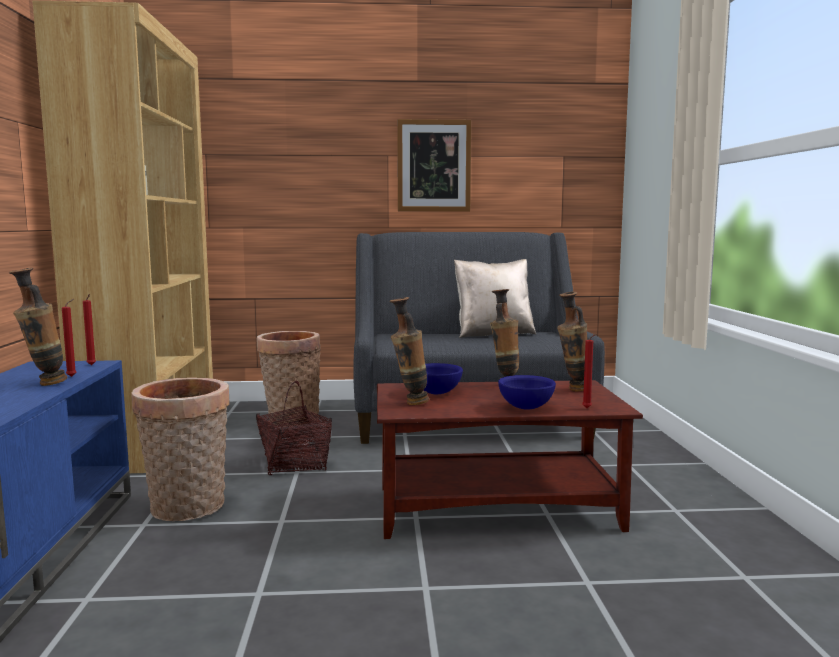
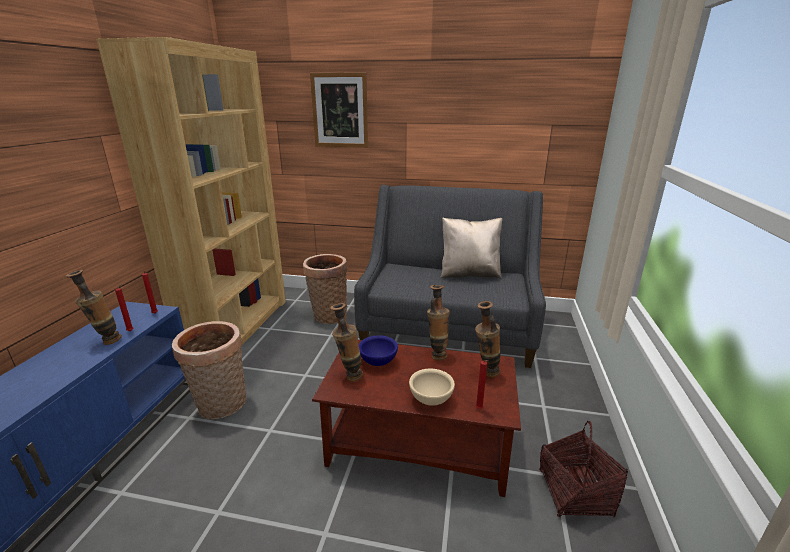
camera: 15 degrees right, 15 degrees up
(294, 464) = (308, 366): basket -> basket (574, 493)
(434, 166) = (441, 132): picture -> picture (340, 111)
(525, 408) = (430, 399): blue bowl -> beige bowl

